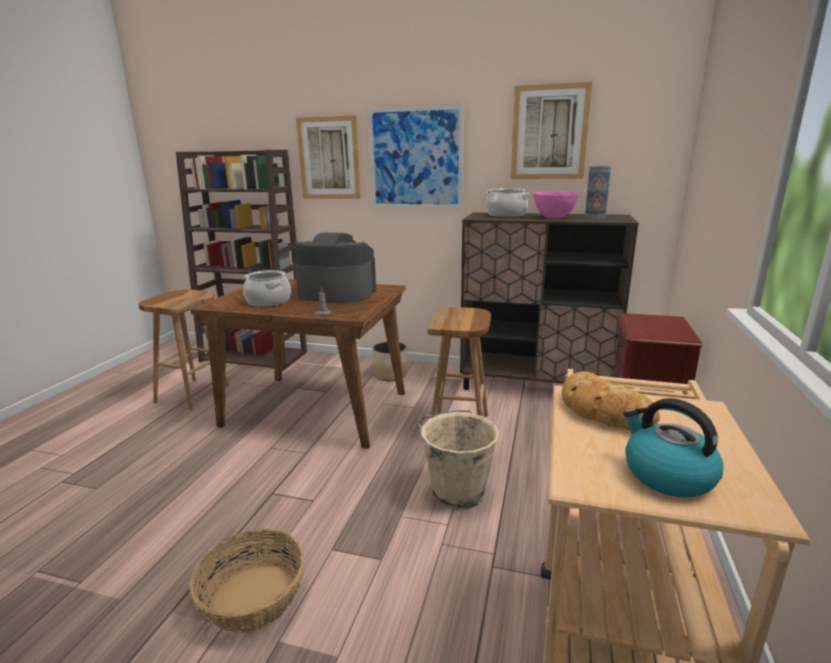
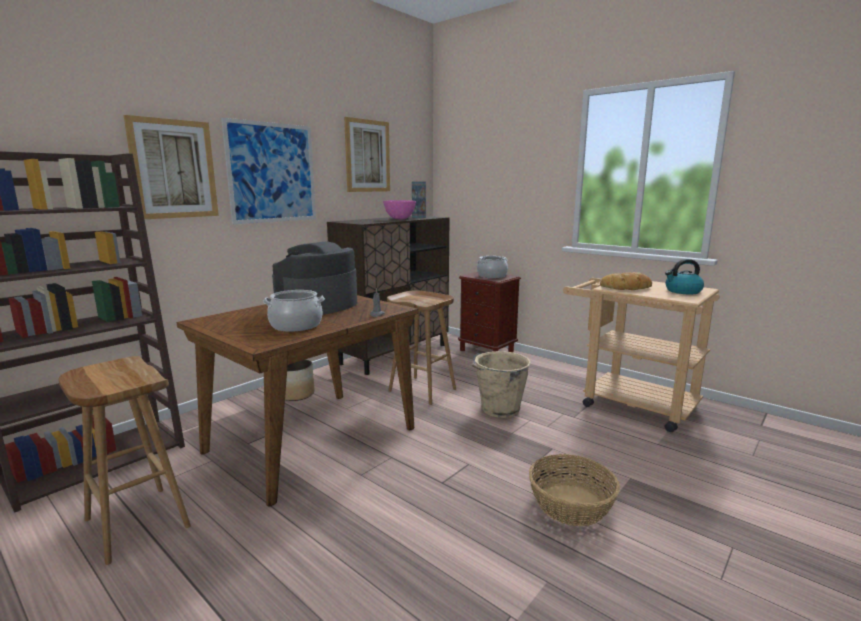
camera: 65 degrees left, 5 degrees down
(506, 215) = (364, 220): cooking pot -> cooking pot (492, 276)

